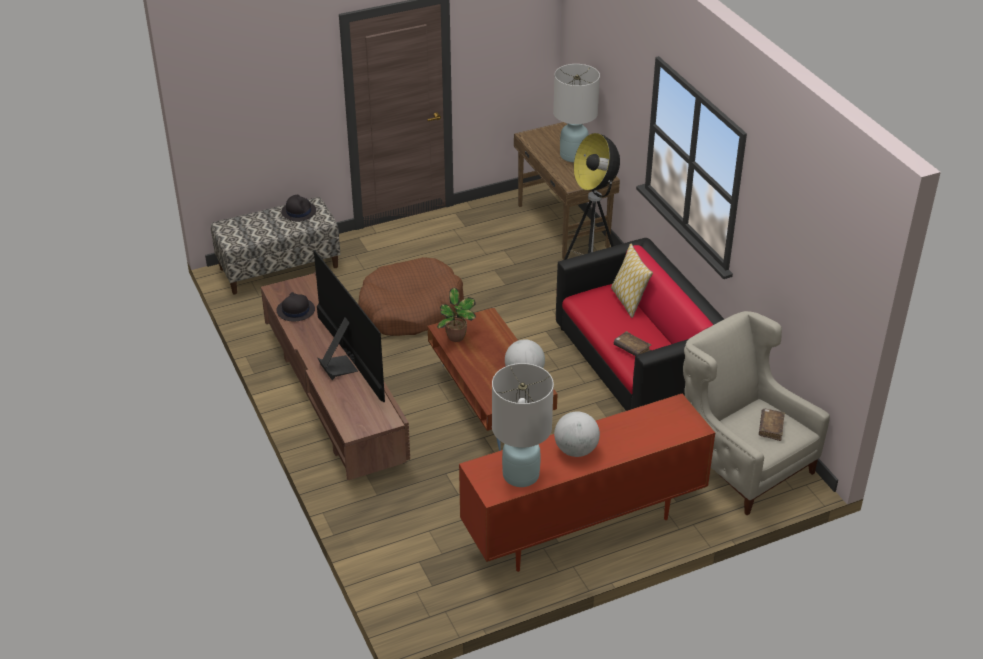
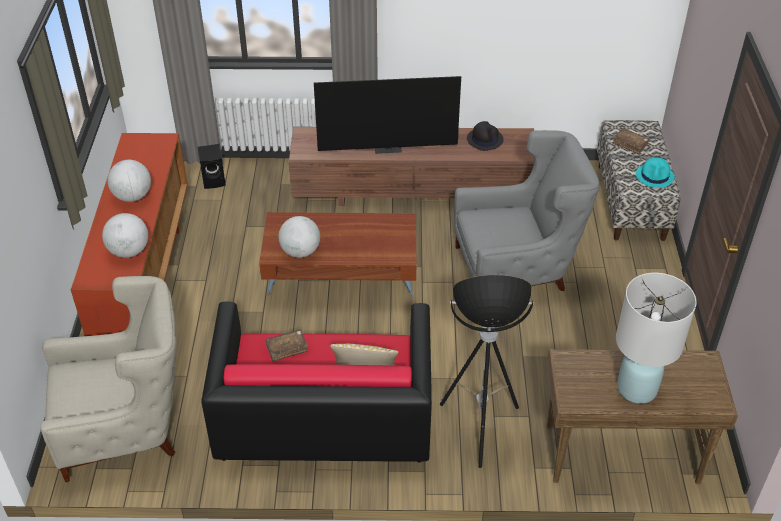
camera: 115 degrees right, 5 degrees up
(298, 211) = (655, 176): black hat -> turquoise hat
(400, 551) = (214, 180): none -> black speaker
(410, 309) = (516, 270): brown dog bed -> grey armchair
(456, 338) = (384, 226): potted plant -> none
(521, 475) = (135, 159): white table lamp -> none
(645, 418) = (129, 251): none -> globe
(771, 428) = (84, 393): brown book -> brown book (630, 144)

